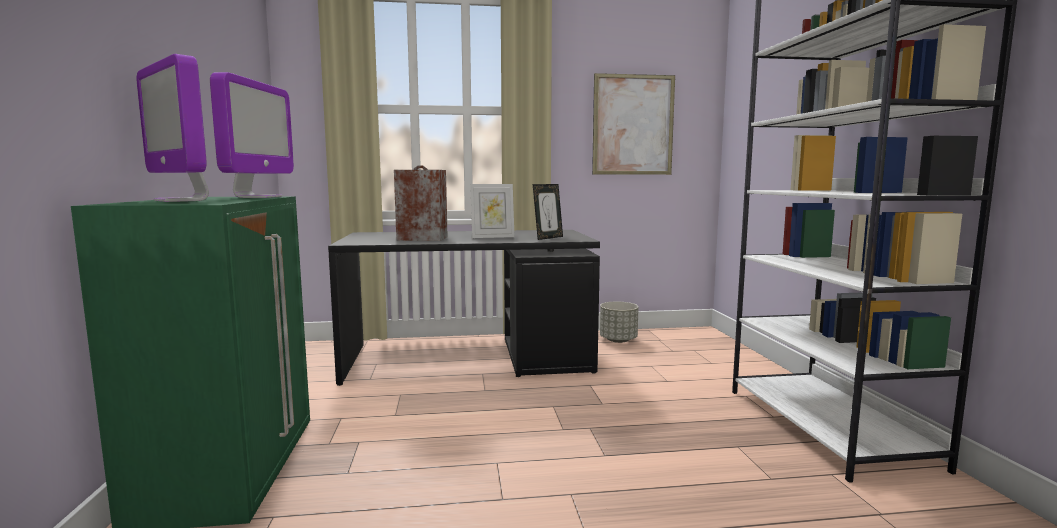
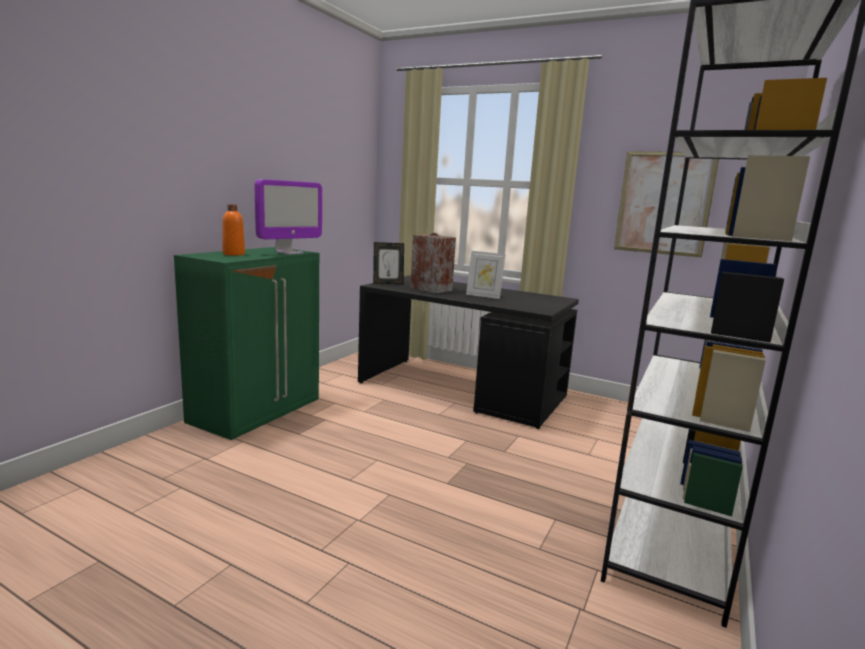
camera: 35 degrees right, 5 degrees up
(181, 200) = (234, 254): monitor -> orange bottle
(548, 238) = (521, 304): picture frame -> picture frame (388, 283)
(618, 340) = (606, 410): grey planter -> none

